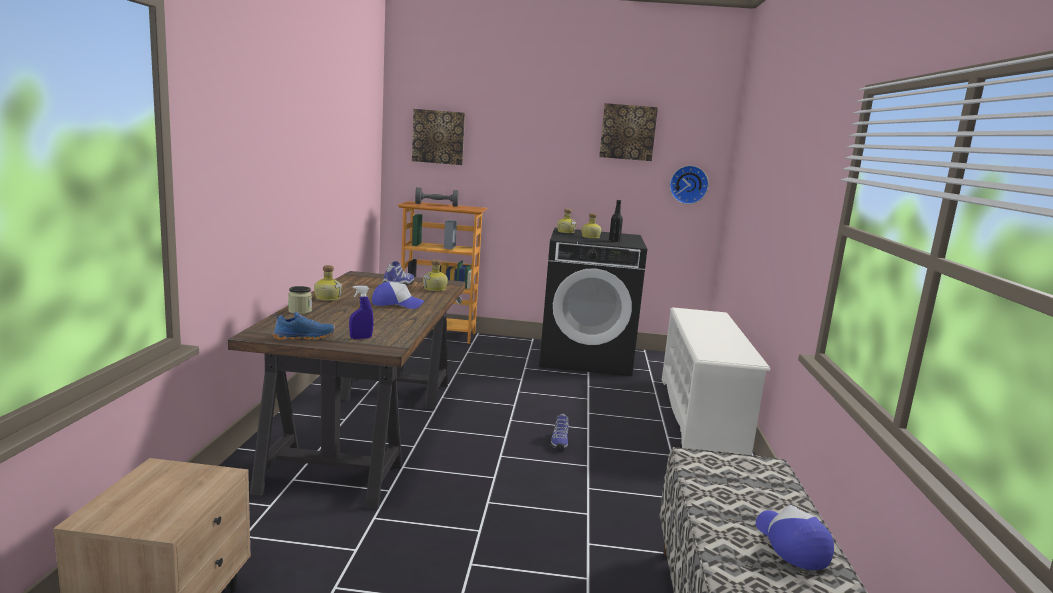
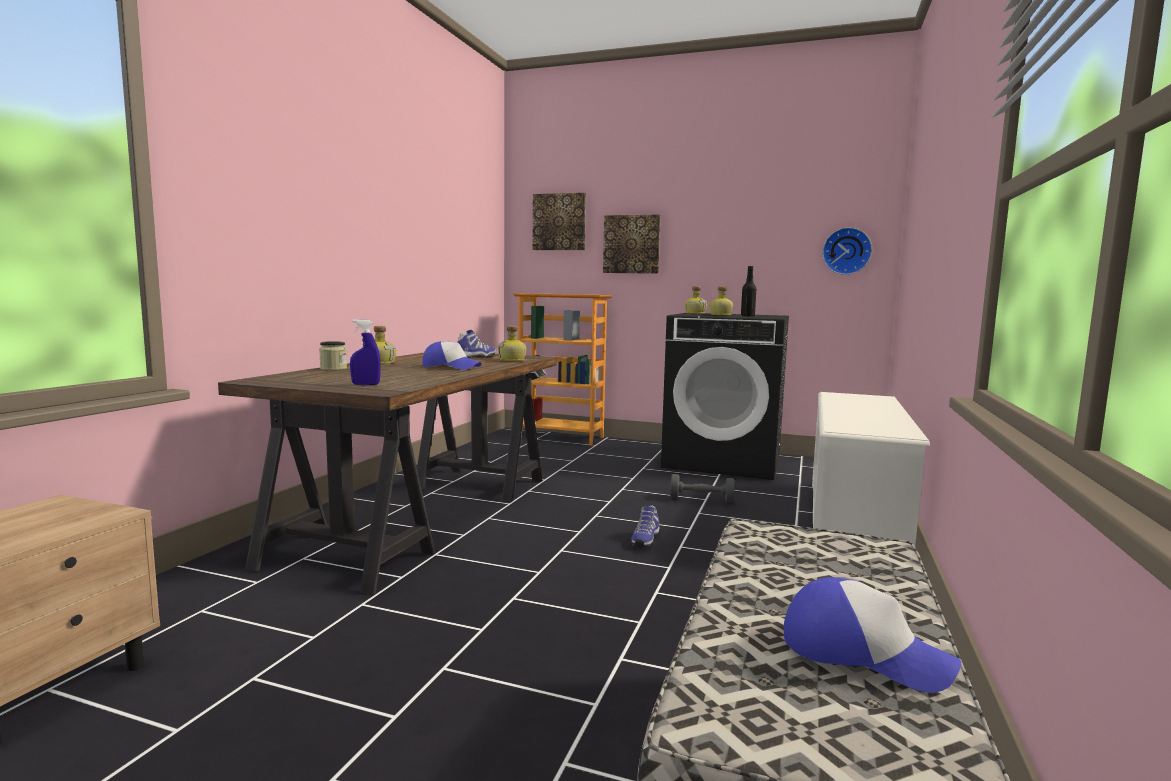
camera: 15 degrees right, 5 degrees down
(304, 337) = (302, 382): blue shoe -> none
(436, 205) = (556, 293): grey dumbbell -> grey dumbbell (701, 499)
(628, 132) = (768, 196): picture -> picture (631, 244)
(791, 544) = (863, 653): cap -> cap turned 120 degrees clockwise

